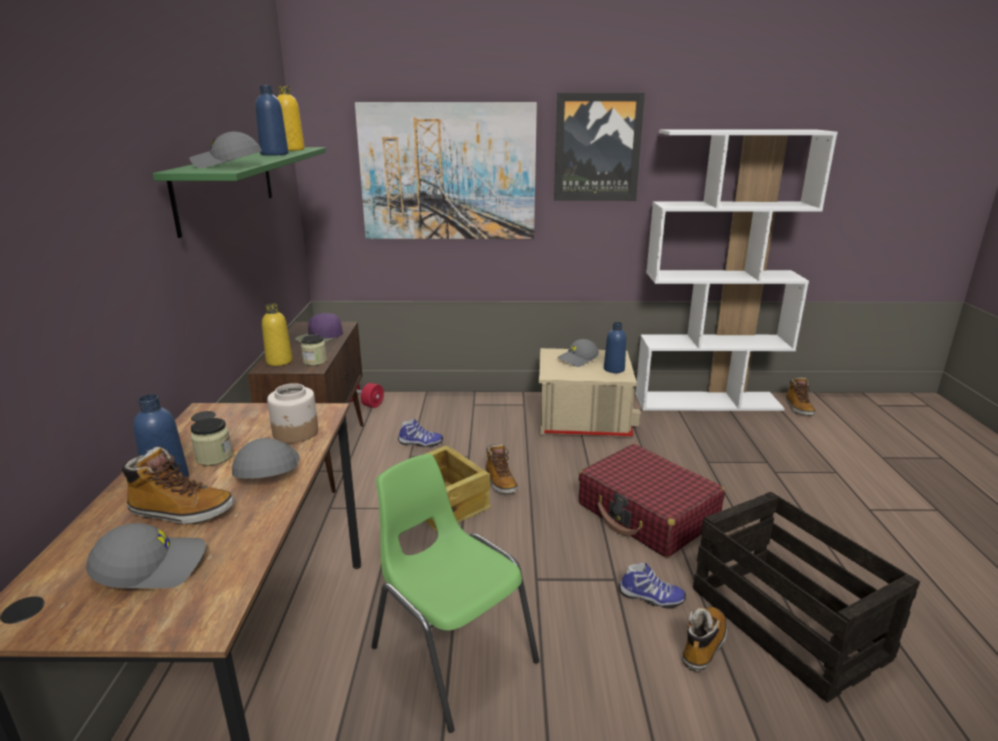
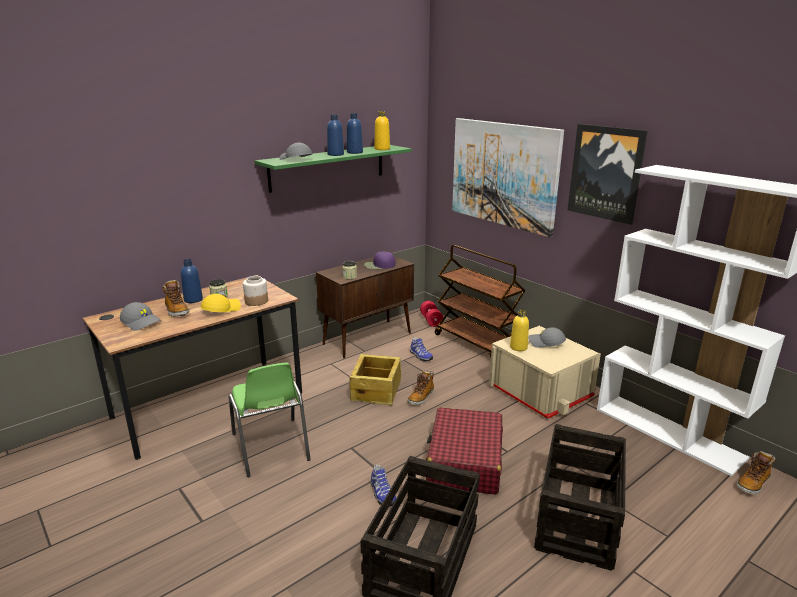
camera: 50 degrees right, 0 degrees up
(266, 469) = (221, 309): grey cap -> yellow cap
(279, 361) = (337, 271): yellow bottle -> yellow bottle (518, 347)
(451, 653) = (271, 448): green chair -> green chair turned 150 degrees clockwise
(452, 404) = (477, 344): none -> brown cart
(614, 369) = (556, 359): blue bottle -> blue bottle (335, 154)
(703, 645) = (362, 529): boot -> none
(785, 498) = (578, 518): none -> crate

